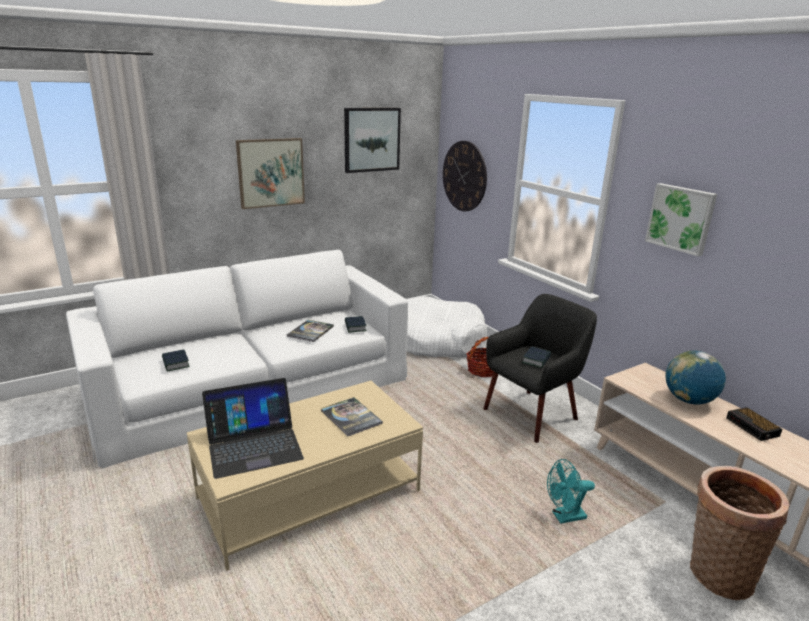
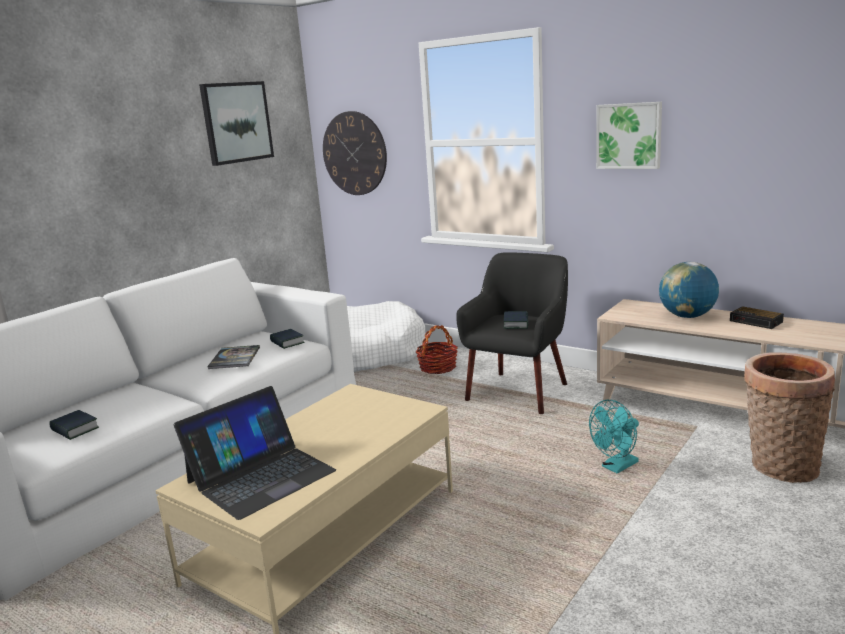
camera: 20 degrees left, 5 degrees down
(271, 172) = (122, 173): picture -> none
(351, 417) = (357, 420): book -> none

